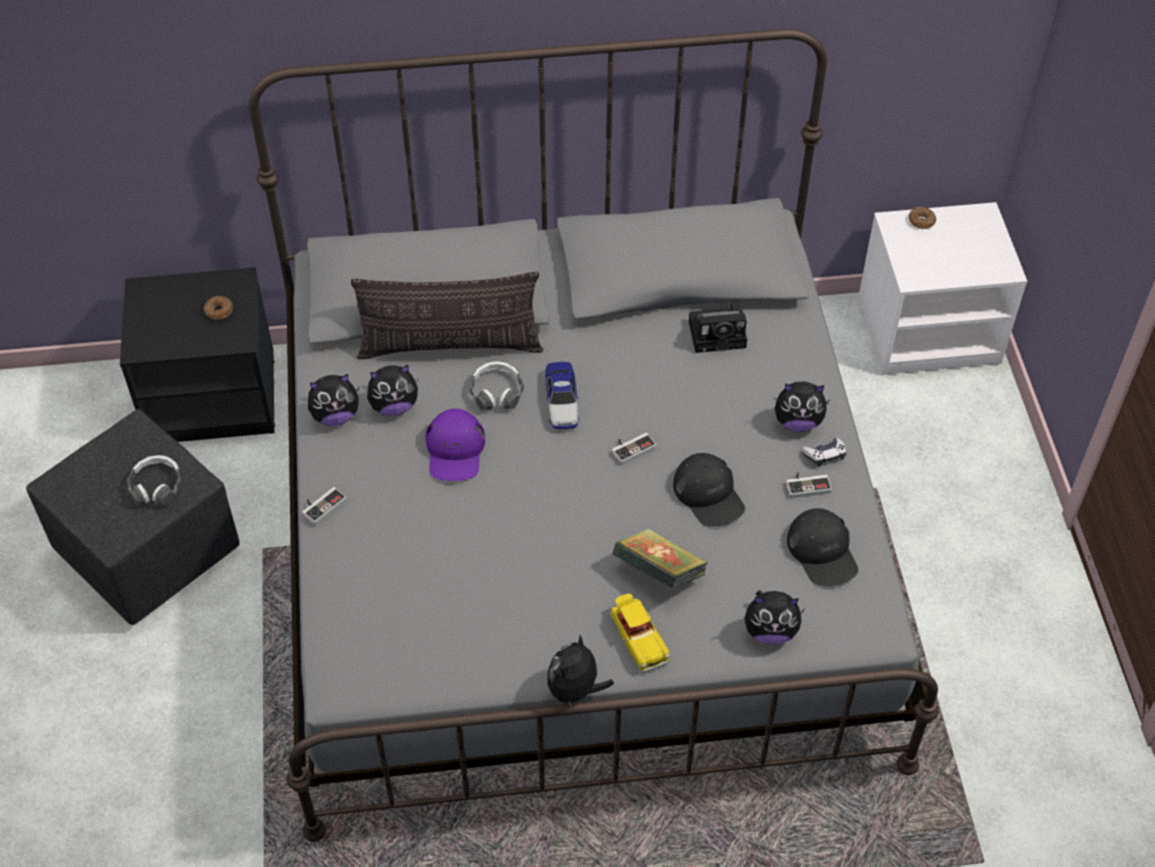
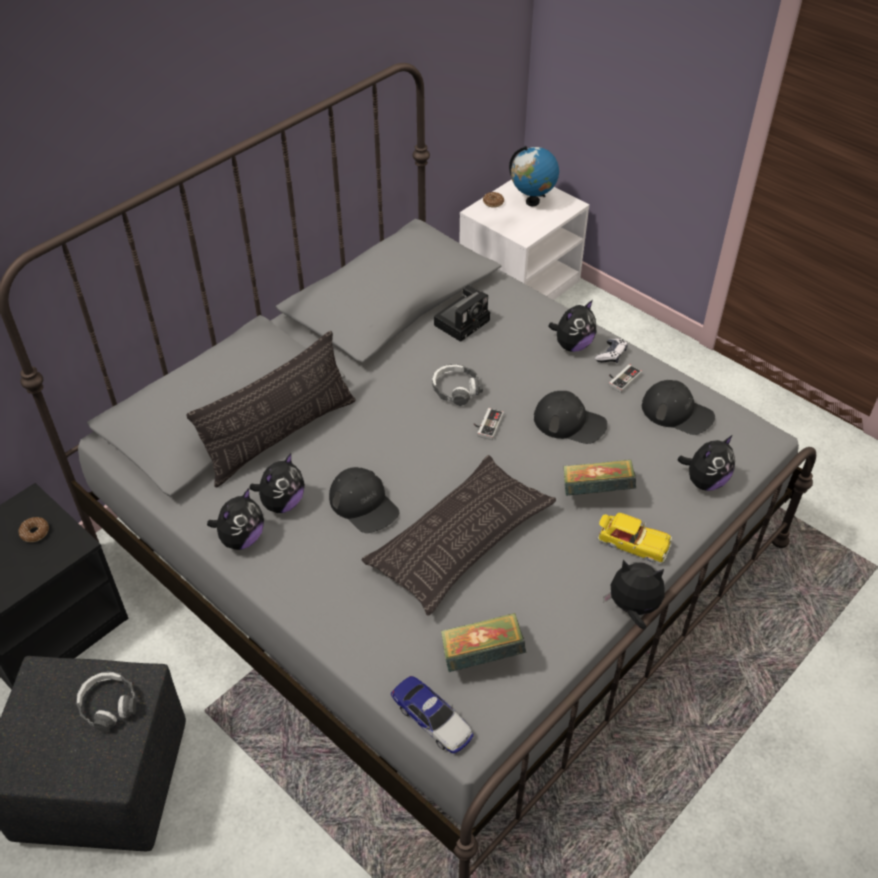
camera: 40 degrees left, 5 degrees down
(322, 505) = (301, 611): game controller -> none
(415, 638) = (481, 656): none -> book
(455, 450) = (364, 504): purple cap -> black cap
(497, 392) = (350, 446): headphones -> headphones (456, 389)
(499, 534) = (460, 540): none -> pillow
(562, 400) = (404, 424): toy car -> toy car (432, 718)
(575, 690) = (632, 608): plush toy -> plush toy turned 120 degrees clockwise
(965, 243) = (532, 202): none -> globe

